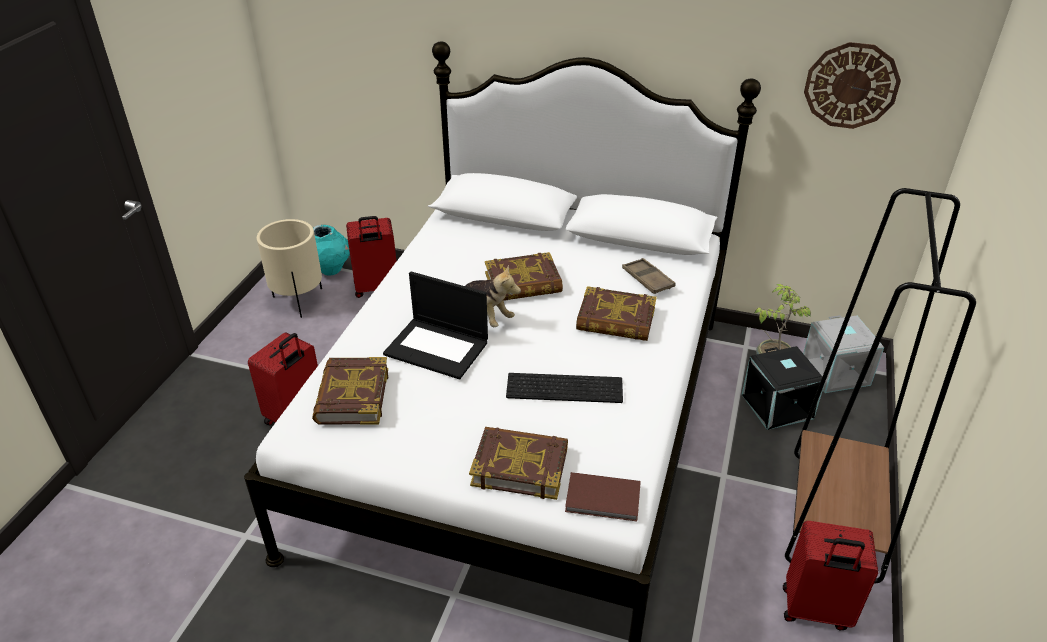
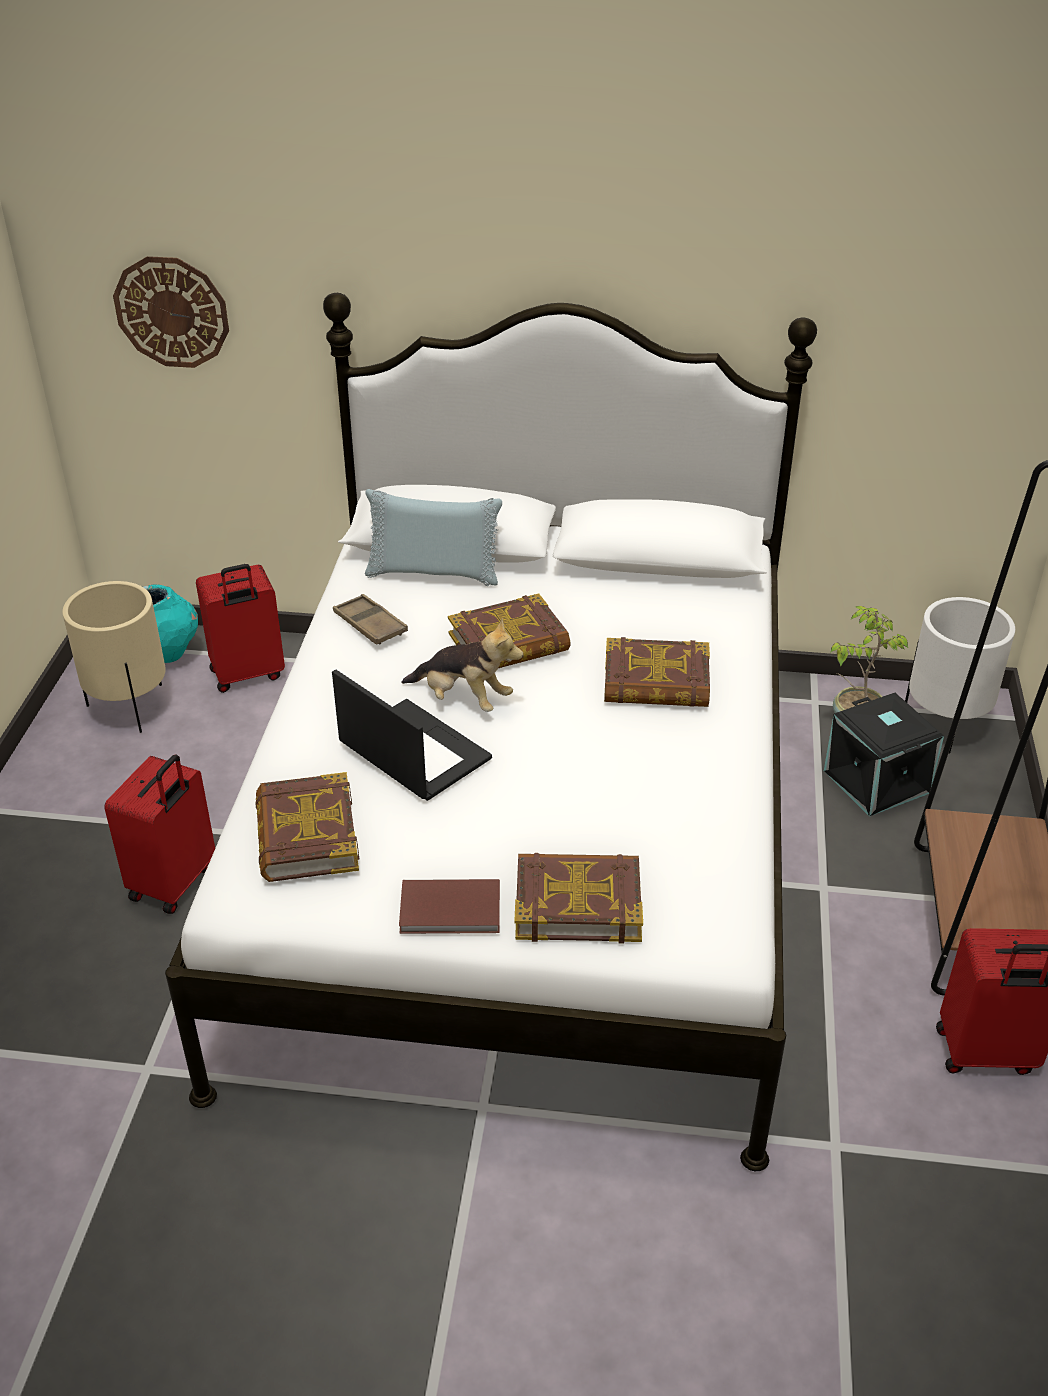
camera: 10 degrees left, 0 degrees up
(438, 348) = (412, 751): laptop -> laptop turned 150 degrees counterclockwise
(487, 232) = (433, 573): none -> blue pillow
(565, 387) = (611, 785): keyboard -> none
(603, 500) = (706, 933): brown book -> brown book (451, 911)
(647, 279) = (686, 619): brown tray -> brown tray (370, 625)
(834, 372) = (944, 724): grey storage box -> white planter
(851, 85) = (940, 318): wall clock -> wall clock (172, 312)

